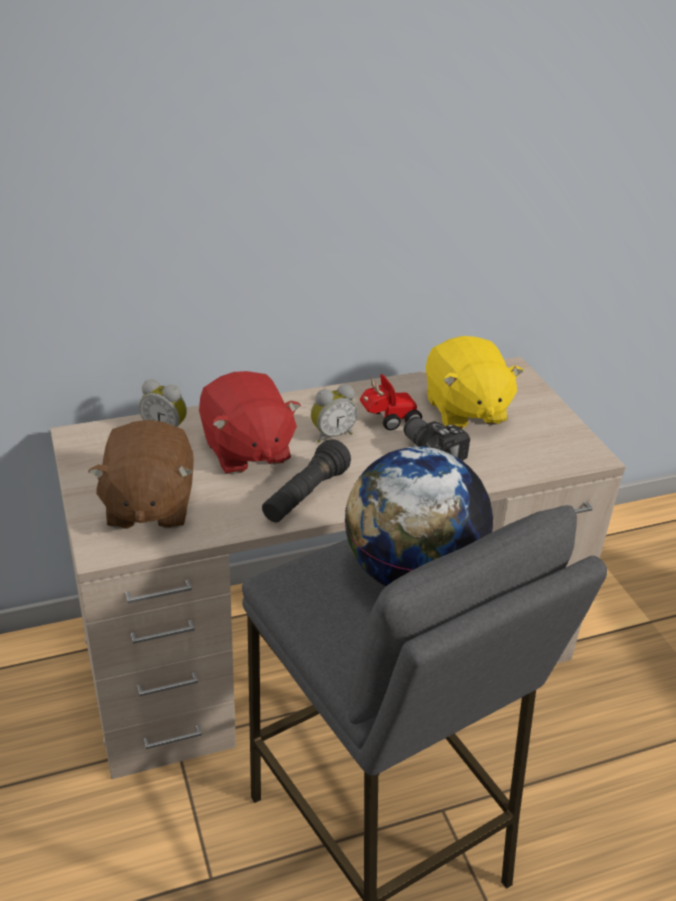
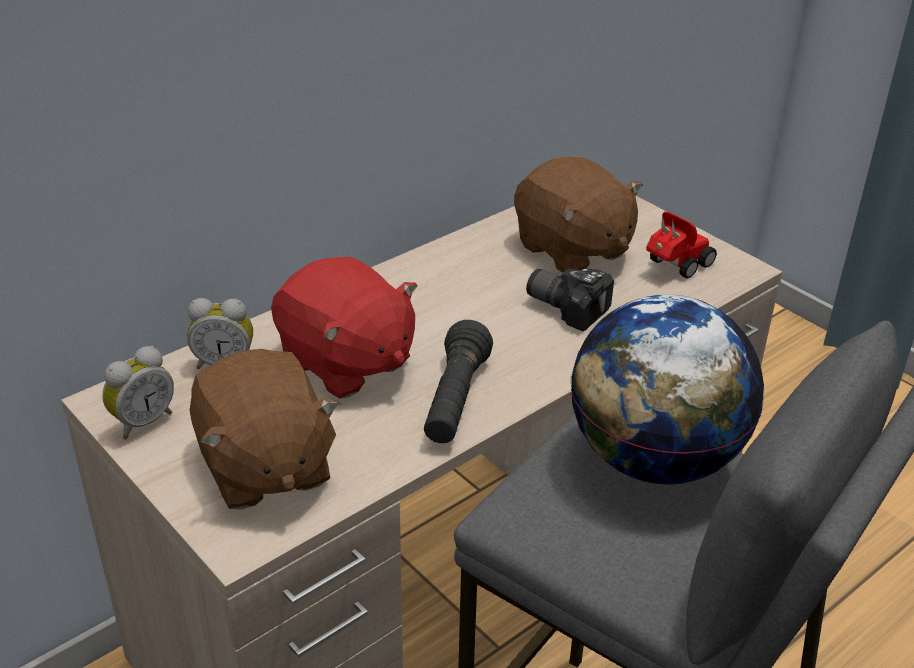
camera: 20 degrees left, 0 degrees up
(331, 434) = (438, 316): alarm clock -> alarm clock (142, 421)
(387, 420) = (492, 282): toy car -> toy car (675, 267)
(464, 410) = (572, 250): yellow plush toy -> brown plush toy

